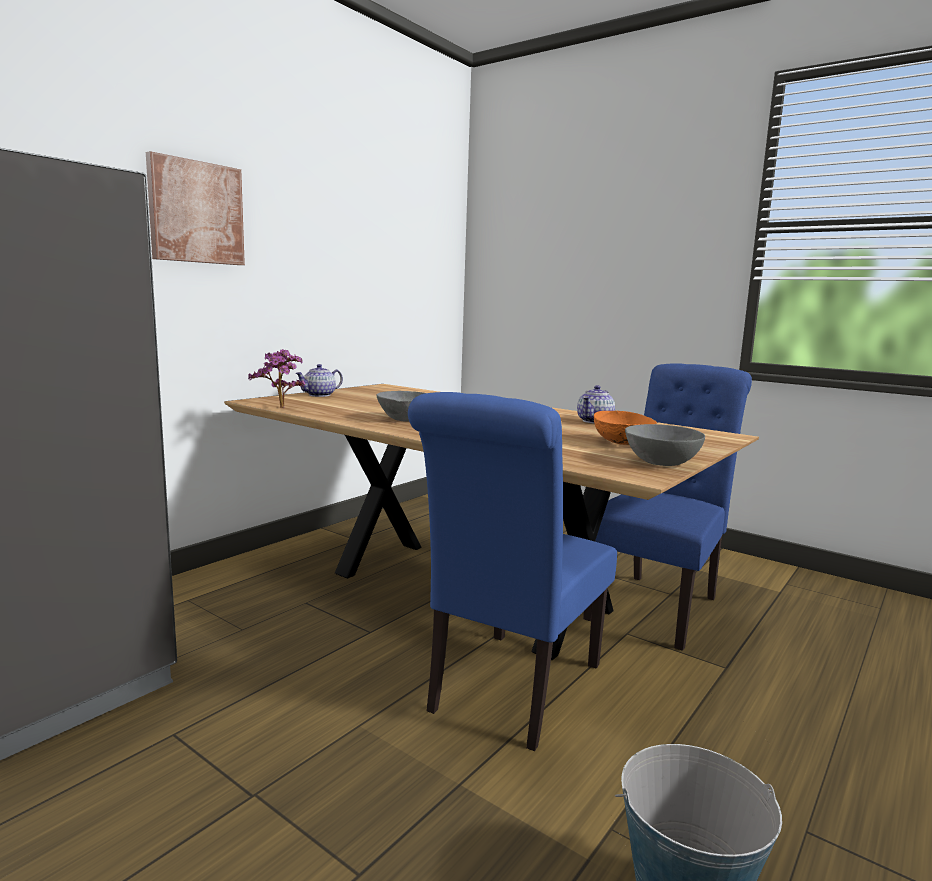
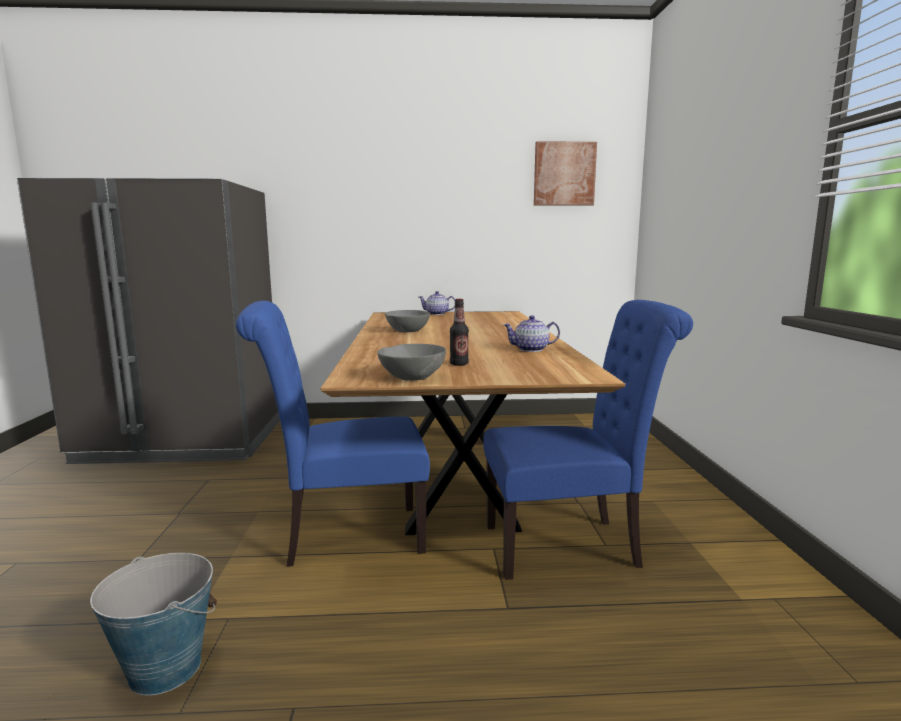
camera: 50 degrees right, 0 degrees up
(196, 212) = (363, 191): picture -> picture (564, 174)
(281, 408) = (377, 318): potted plant -> none
(623, 443) = (459, 364): orange bowl -> bottle

